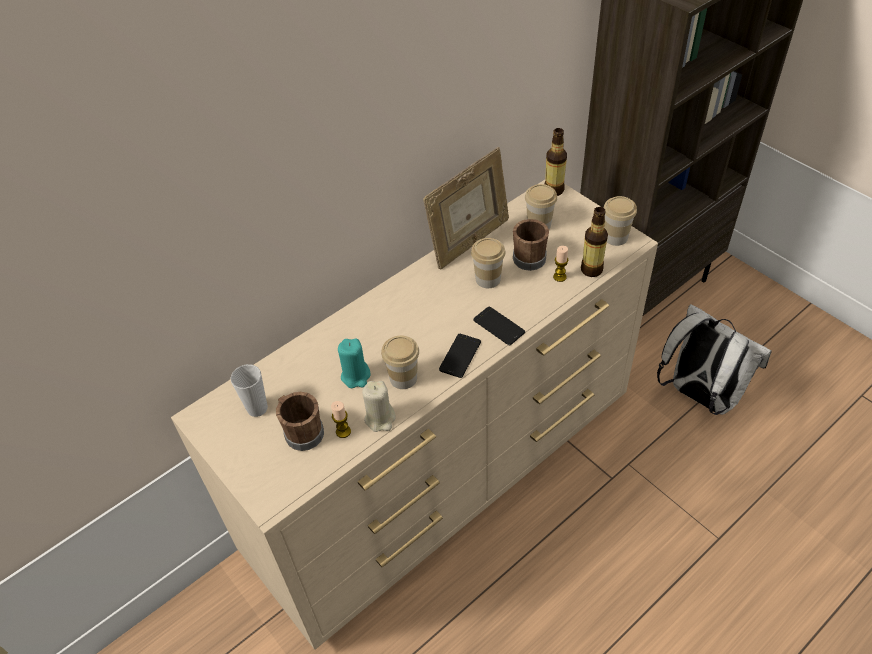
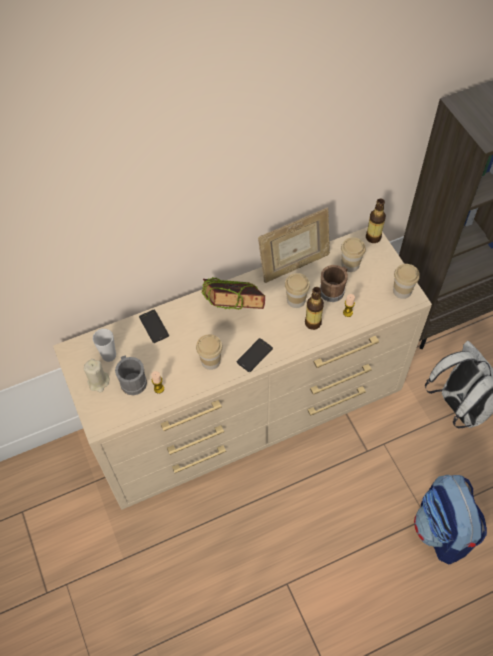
camera: 15 degrees right, 10 degrees up
(301, 431) = (132, 381): brown mug -> grey mug
(356, 376) = (180, 350): turquoise candle -> none
(380, 419) = (185, 386): beige candle -> beige candle (98, 382)
(411, 312) = (233, 311): none -> book
(499, 326) = (289, 340): phone -> phone (154, 326)
(591, 269) = (373, 313): bottle -> bottle (313, 323)
(745, 548) = (443, 530): none -> backpack

